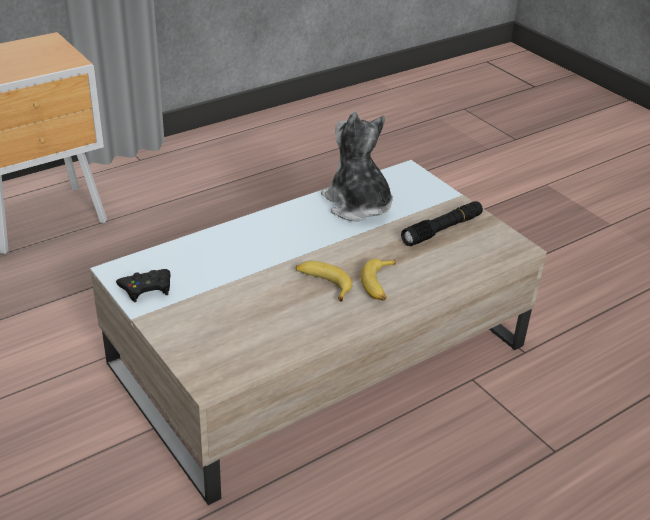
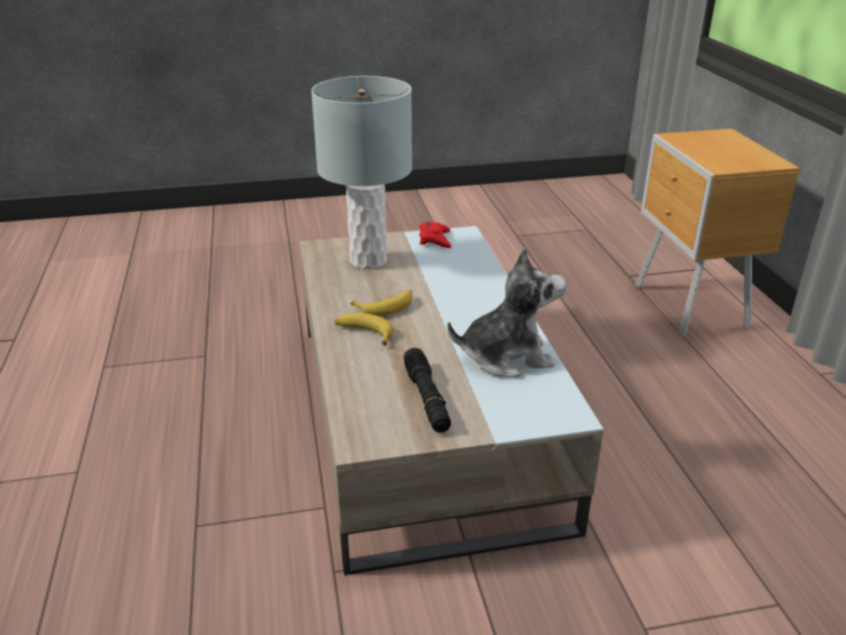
camera: 115 degrees right, 5 degrees down
(146, 288) = (435, 239): black game controller -> red game controller
(229, 324) = (368, 261): none -> grey table lamp

